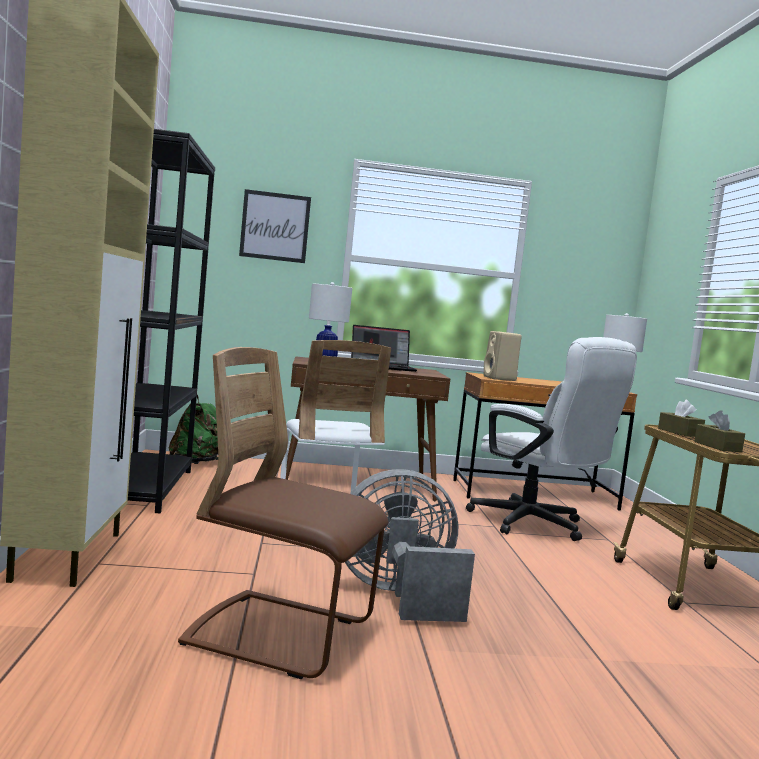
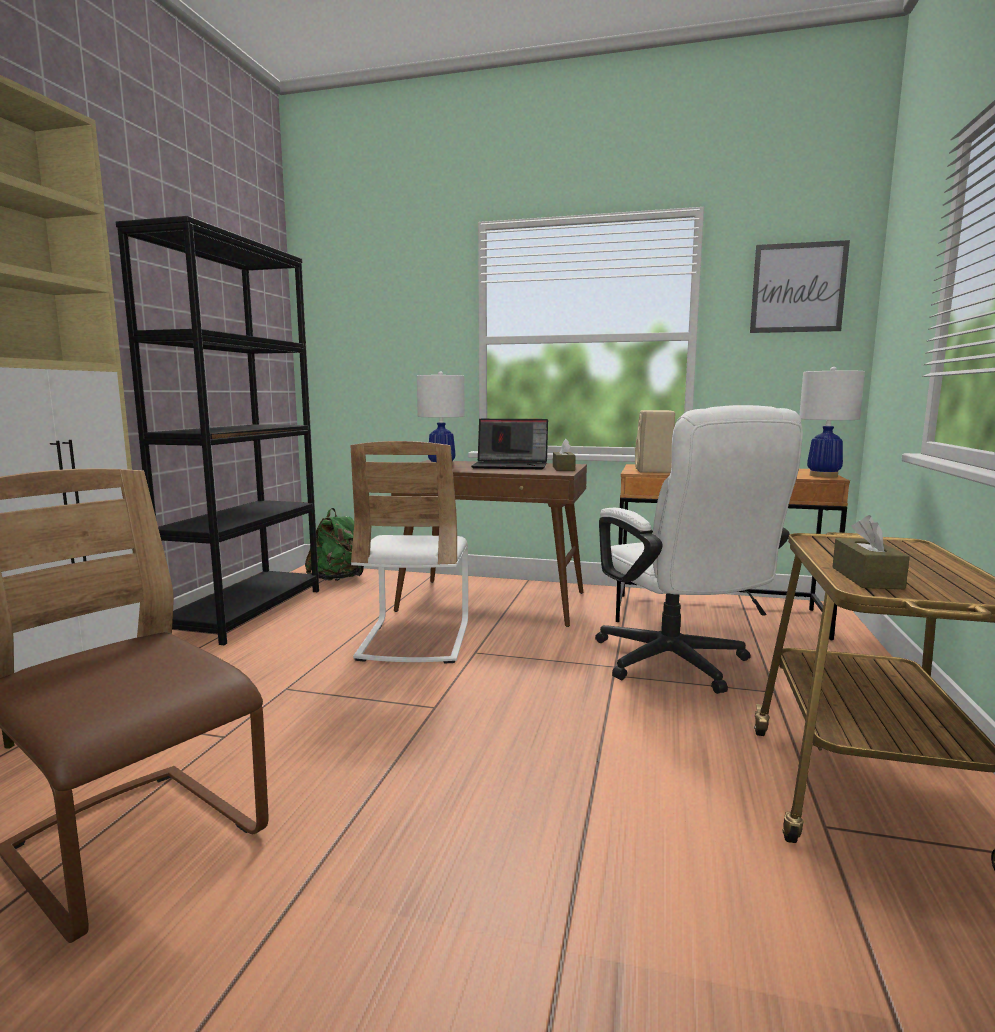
camera: 20 degrees right, 5 degrees up
(275, 226) = (401, 316): picture -> picture (798, 288)
(398, 596) = (365, 784): grey fan -> none
(679, 432) = (830, 548): brown tissue box -> brown tissue box (563, 468)

